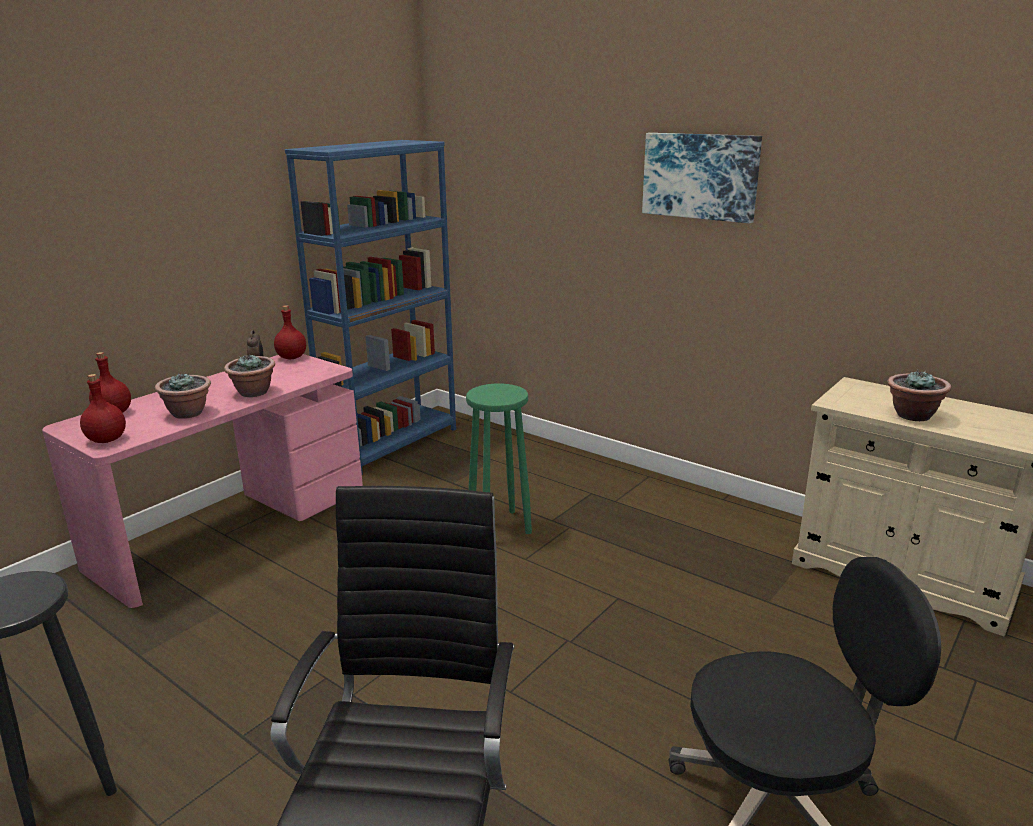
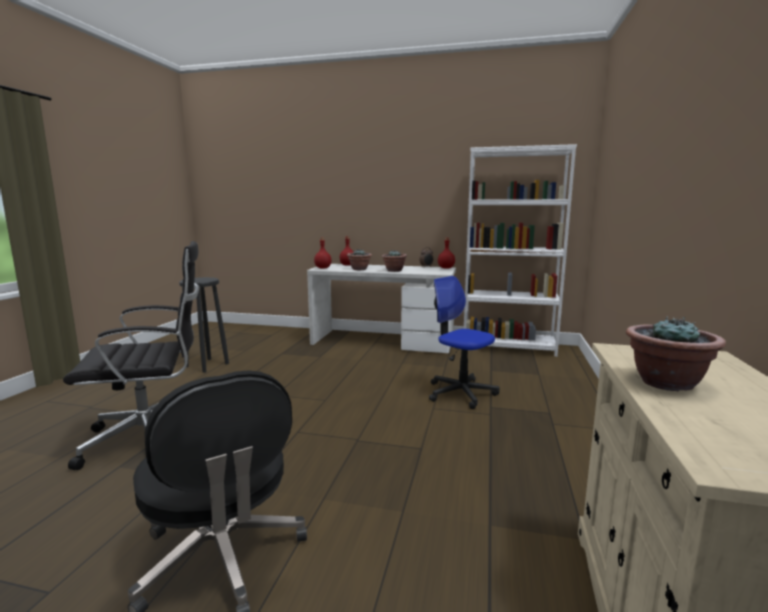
camera: 65 degrees right, 10 degrees down
(232, 527) = (382, 341): pink desk -> white desk
(392, 444) = (508, 347): blue bookcase -> white bookcase
(499, 526) = (460, 393): green stool -> office chair
(700, 176) = (681, 129): picture -> none

